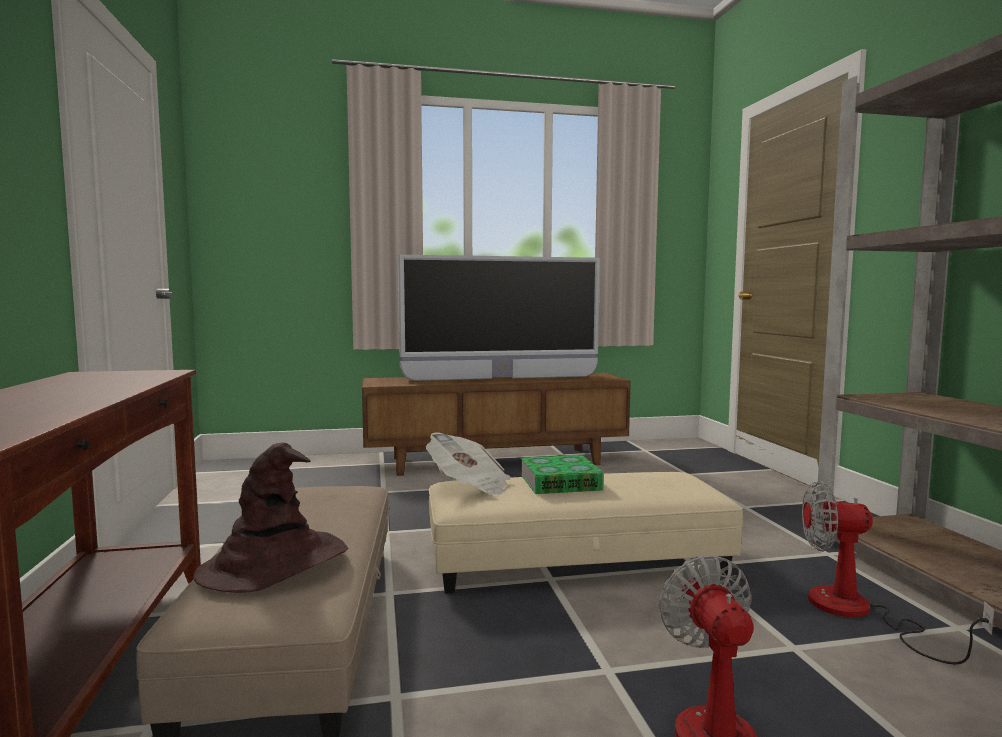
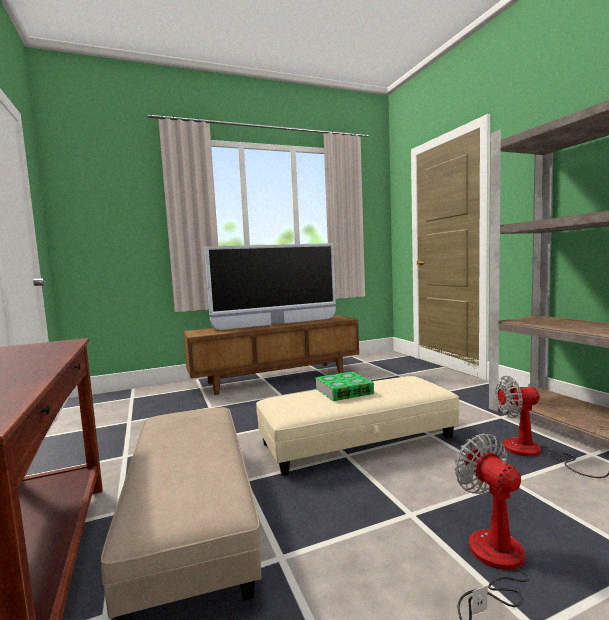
camera: 10 degrees left, 0 degrees up
(274, 563) = (182, 476): brown hat -> none
(469, 486) = (287, 400): newspaper -> none

